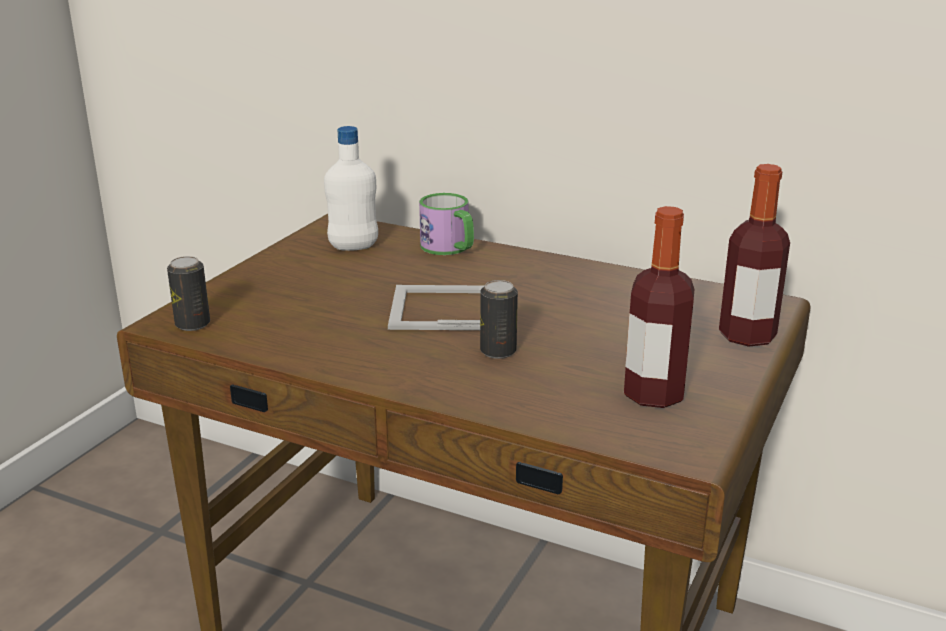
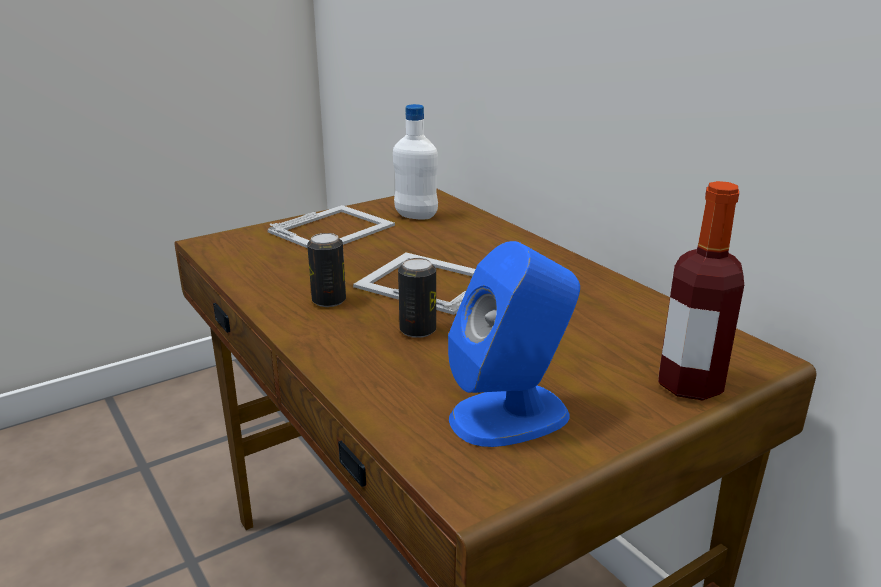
camera: 30 degrees right, 0 degrees up
(192, 324) = (223, 248): can -> can (329, 300)
(285, 277) = (333, 228): none -> picture frame
(450, 248) = (492, 233): mug -> none
(653, 395) = (511, 415): bottle -> blue speaker

